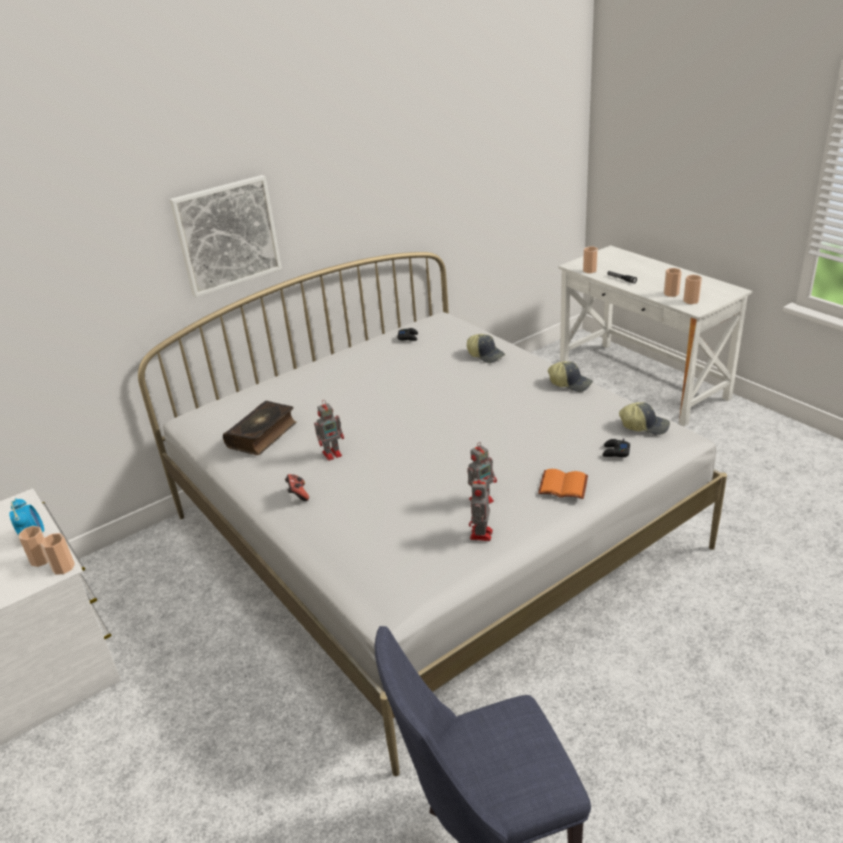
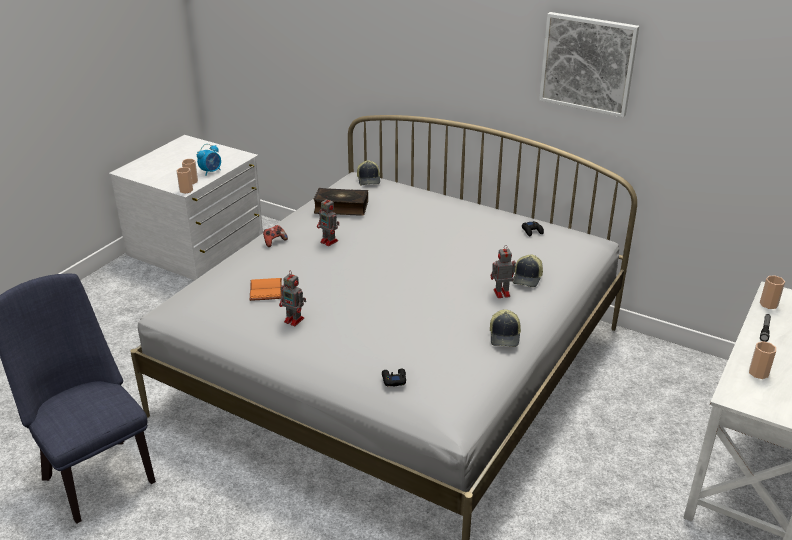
camera: 65 degrees right, 0 degrees up
(227, 235) = (438, 64): picture -> picture (588, 64)
(481, 535) = (250, 329): toy robot -> toy robot (500, 293)
(564, 485) = (330, 358): orange book -> orange book (267, 290)
(644, 425) = (450, 392): cap -> cap (369, 179)
(691, 301) = (751, 390): cup -> none

